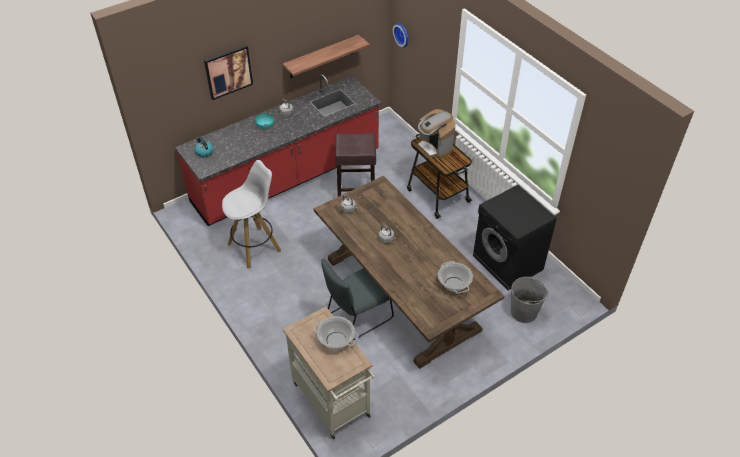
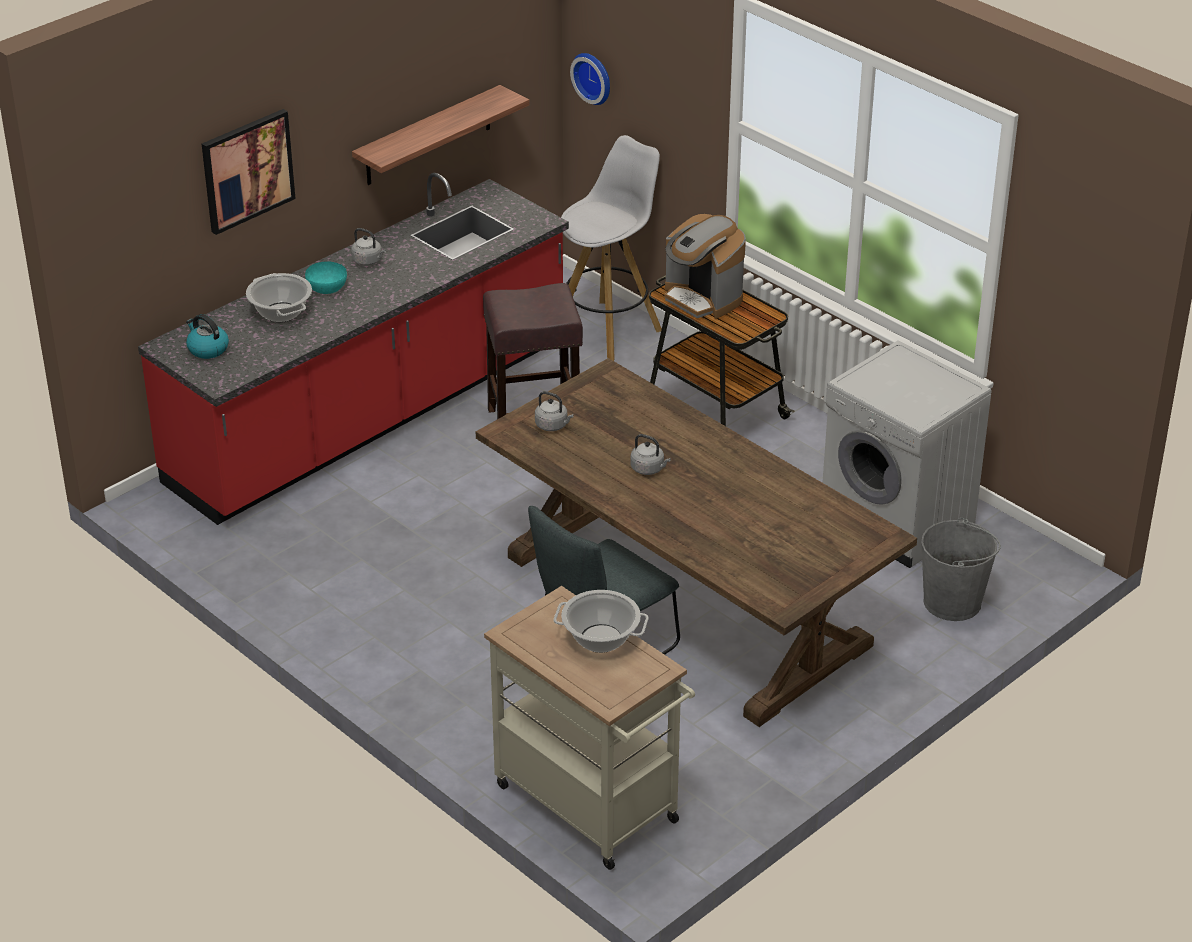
camera: 10 degrees left, 10 degrees down
(255, 247) = (338, 552): white stool -> white stool (608, 329)
(454, 284) = (809, 529): cooking pot -> cooking pot (280, 312)
(506, 264) = (895, 521): black washing machine -> white washing machine

